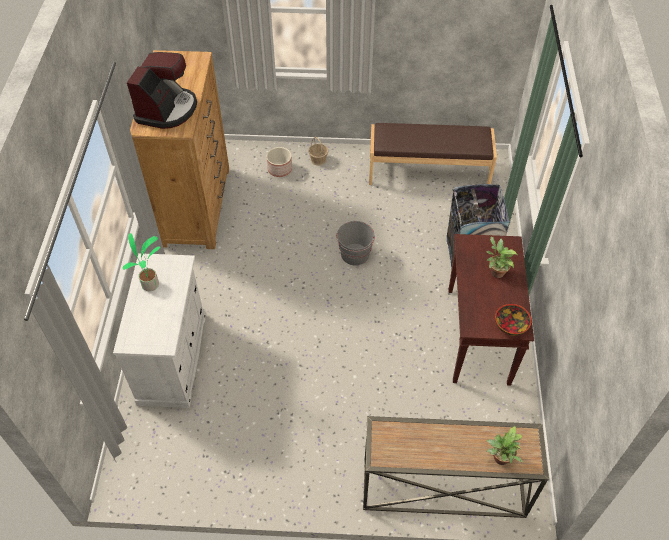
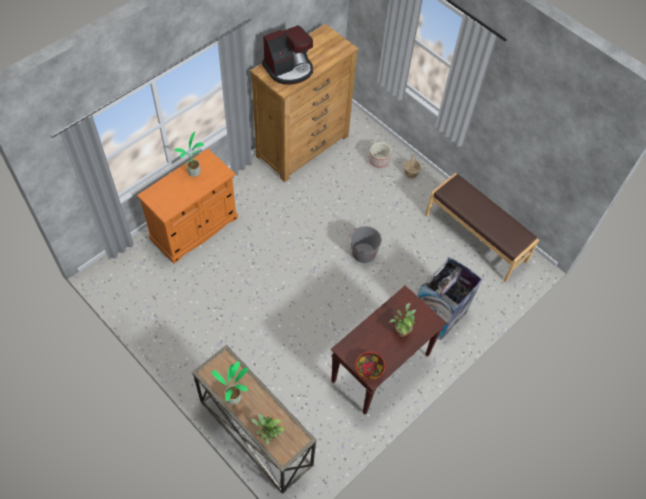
camera: 40 degrees right, 5 degrees up
(173, 358) = (194, 228): white cabinet -> orange cabinet
(432, 455) = (234, 397): none -> potted plant

